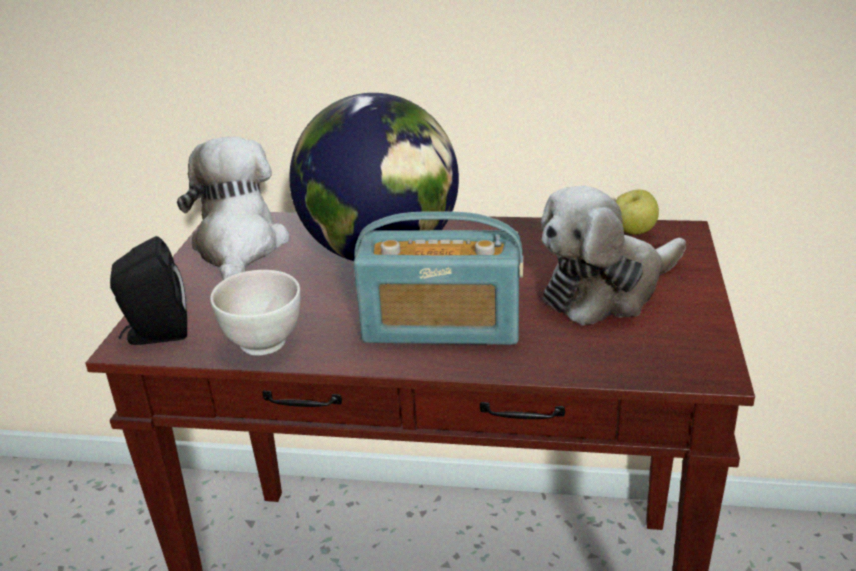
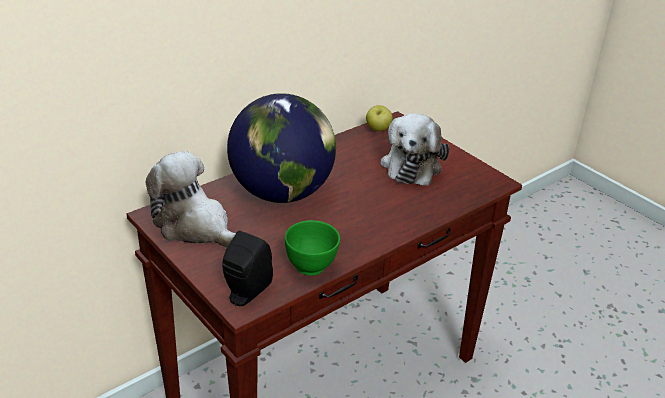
camera: 50 degrees left, 5 degrees up
(264, 344) = (311, 267): white bowl -> green bowl
(441, 327) = (375, 215): radio -> none

